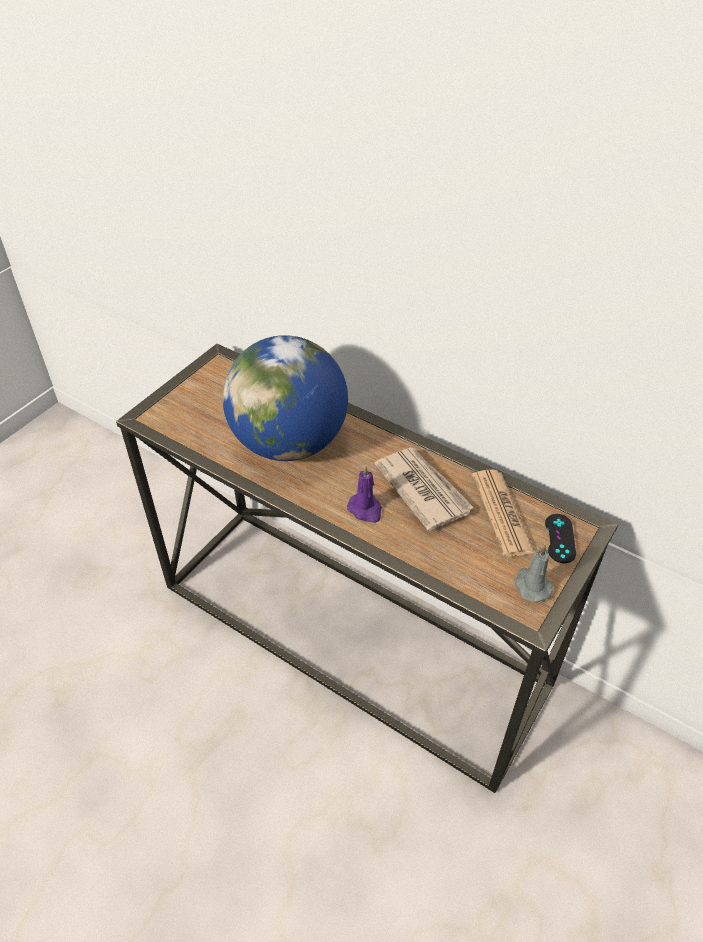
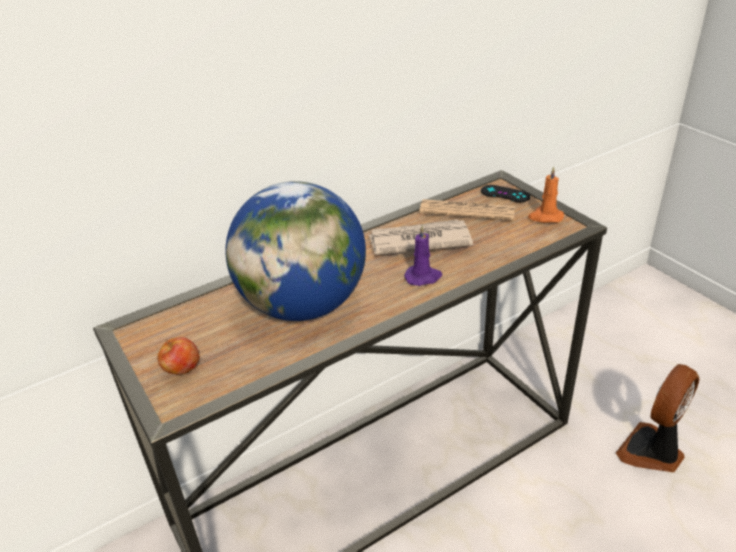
camera: 65 degrees left, 10 degrees down
(188, 406) = (182, 370): none -> apple
(499, 899) = (652, 451): none -> fan
(531, 585) = (545, 217): grey candle -> orange candle

